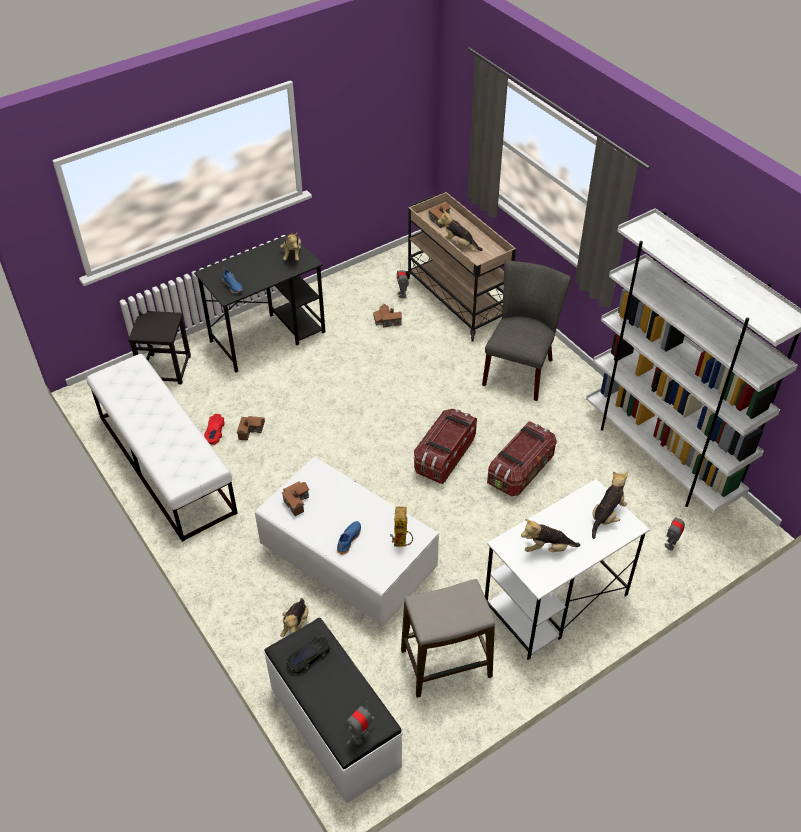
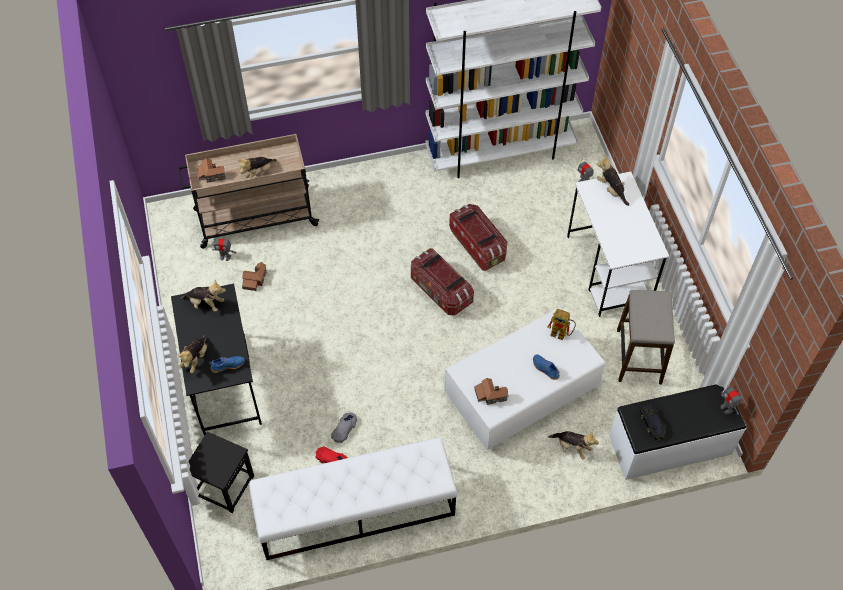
camera: 70 degrees left, 10 degrees up
(251, 430) = (344, 428): toy house -> grey toy car
(520, 369) = (366, 204): grey chair -> none
(547, 548) = (628, 235): plush toy -> plush toy (195, 359)

